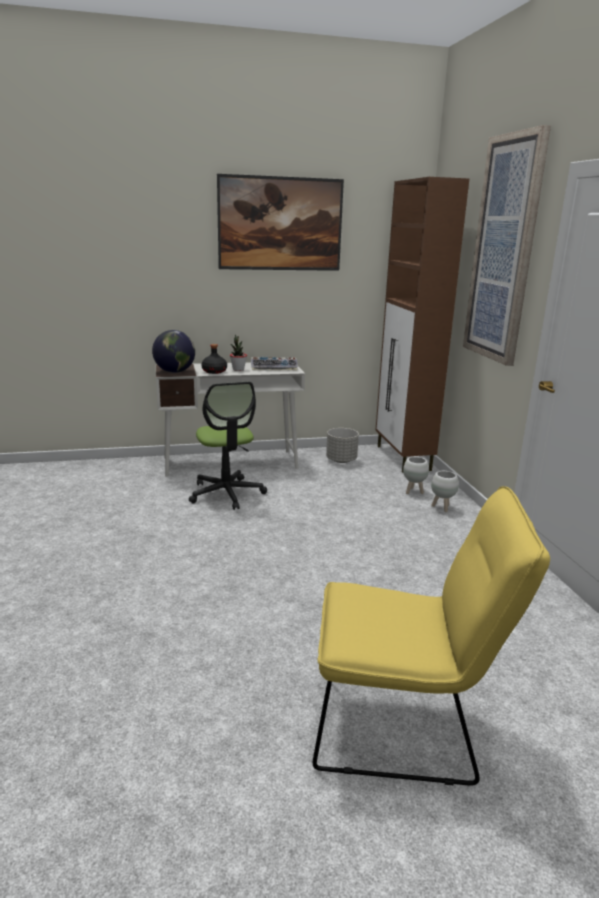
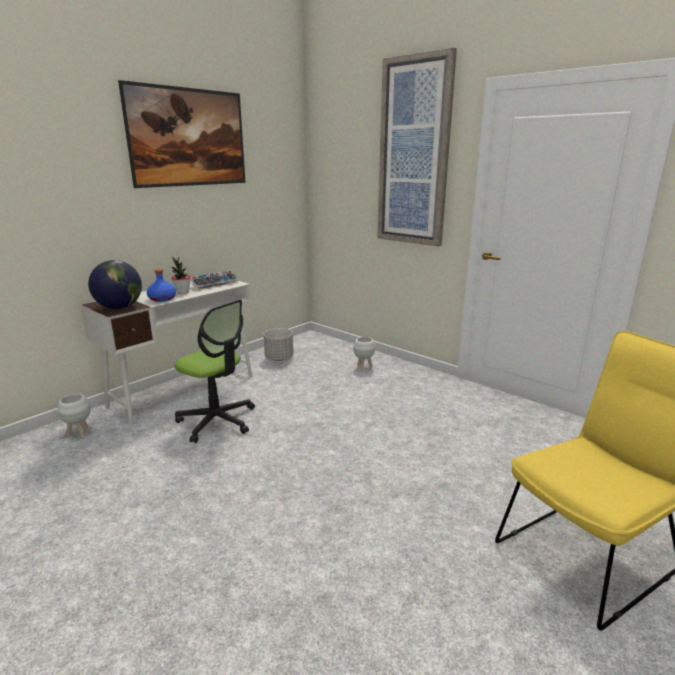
camera: 35 degrees left, 0 degrees up
(214, 371) = (162, 299): black bottle -> blue bottle
(403, 458) = (323, 343): brown cabinet -> none
(442, 508) = (397, 373): white planter -> white planter (79, 433)

